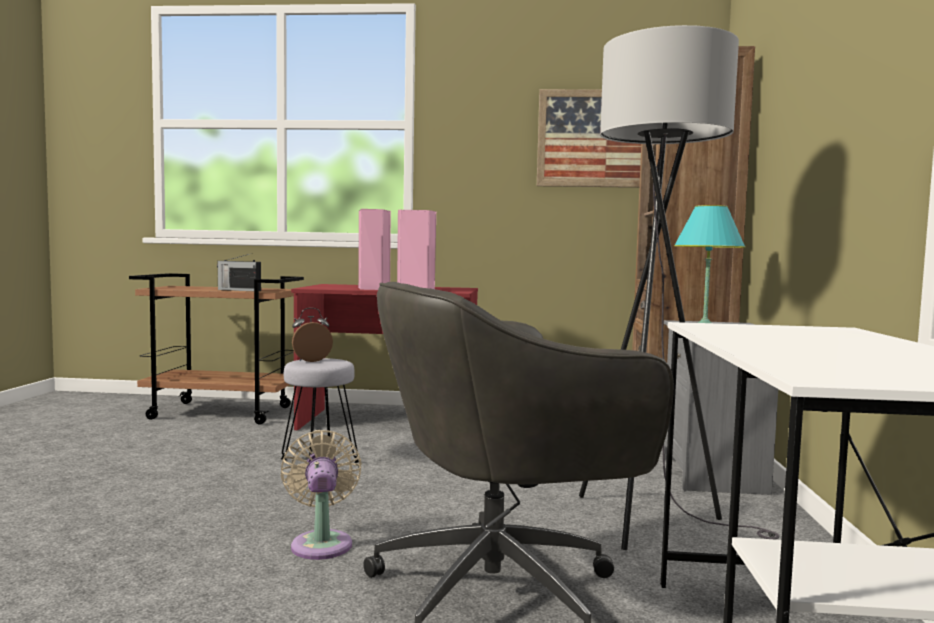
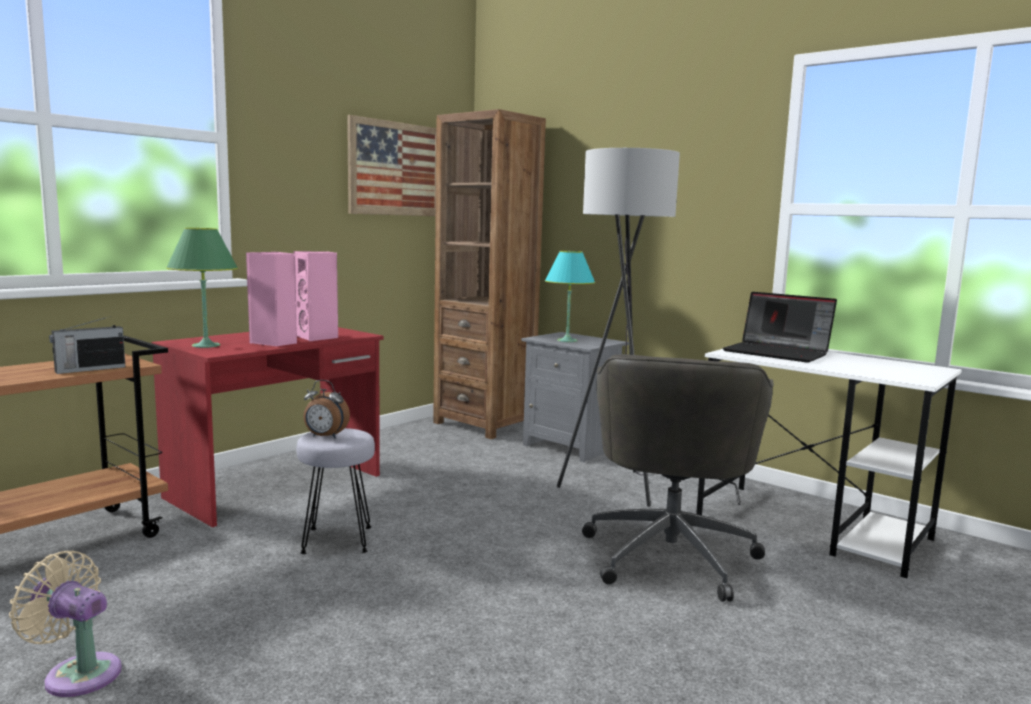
camera: 55 degrees left, 5 degrees up
(311, 360) = (325, 437): alarm clock -> alarm clock turned 90 degrees counterclockwise
(321, 542) = (531, 585): beige fan -> beige fan (78, 673)
(329, 286) = (206, 345): none -> green table lamp
(794, 334) = (778, 353): none -> laptop

